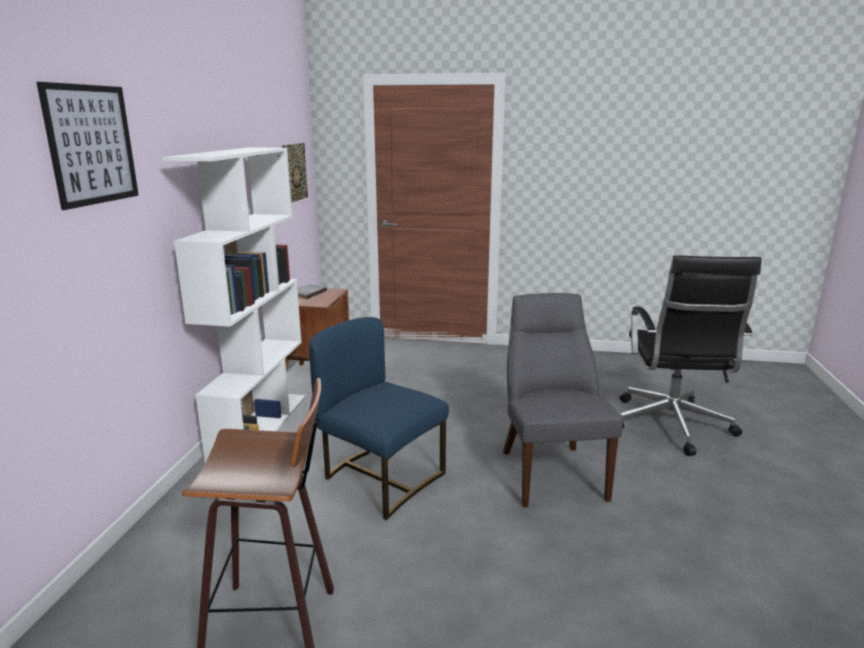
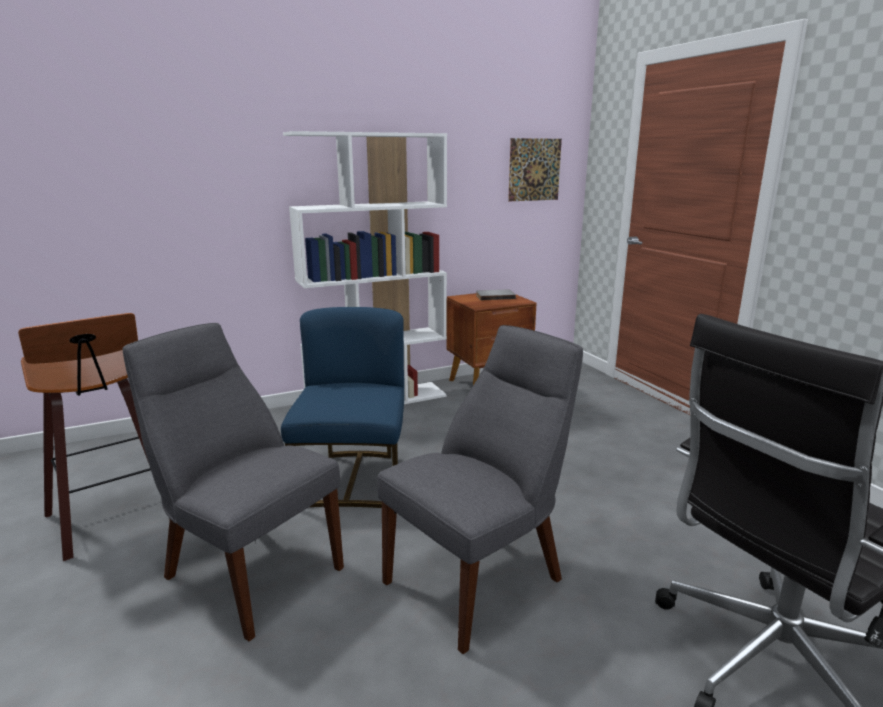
camera: 55 degrees right, 0 degrees up
(92, 145) = (204, 117): picture -> none
(452, 563) = (248, 570): none -> grey chair

